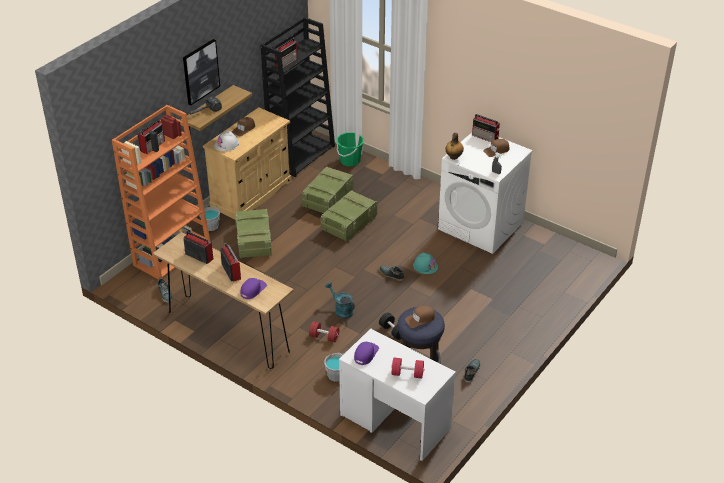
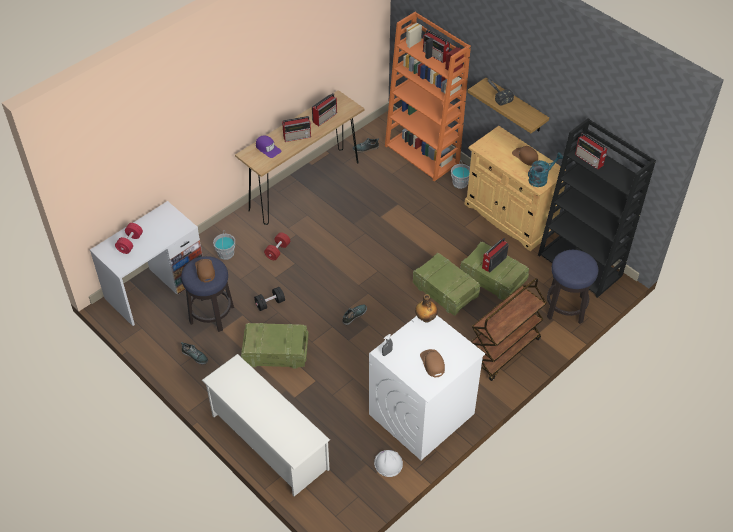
camera: 100 degrees right, 10 degrees up
(200, 71) = (517, 62): picture -> none
(227, 144) = (497, 142): white hard hat -> white hard hat (388, 463)
(254, 242) = (428, 213): crate -> crate (275, 353)
(341, 310) = (310, 268): turquoise watering can -> turquoise watering can (541, 178)
(350, 161) = (565, 308): green bucket -> stool
(366, 354) = (165, 219): purple cap -> none
(404, 189) = (503, 351): none -> brown cart
(425, 266) = (361, 347): turquoise hard hat -> none
(485, 137) = (462, 358): radio -> radio (493, 263)
(542, 307) = (268, 441): none -> white shoe rack

